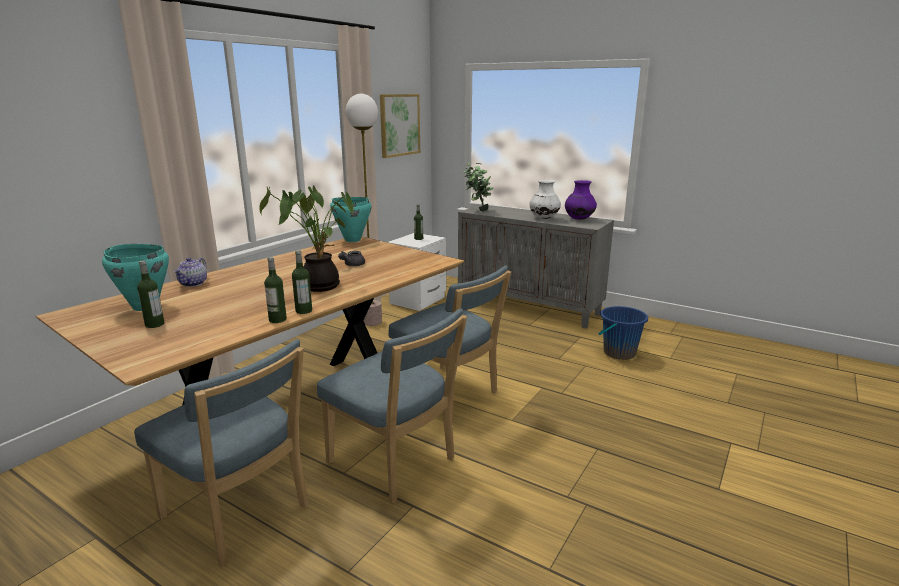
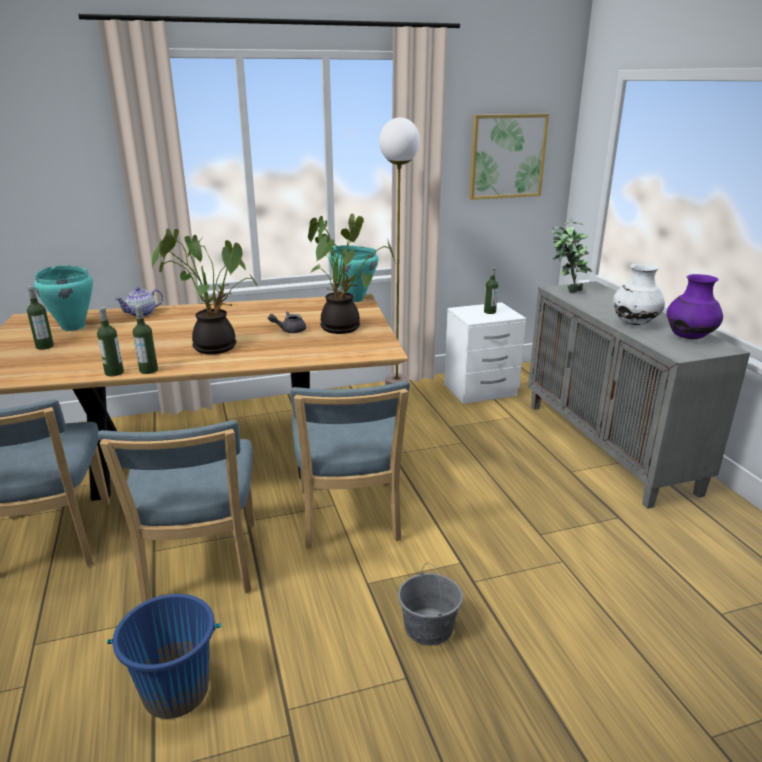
camera: 40 degrees right, 5 degrees up
(386, 255) = (344, 327): none -> potted plant
(573, 422) = (428, 627): none -> grey bucket
(619, 353) = (643, 566): blue bucket -> blue bucket (176, 691)

